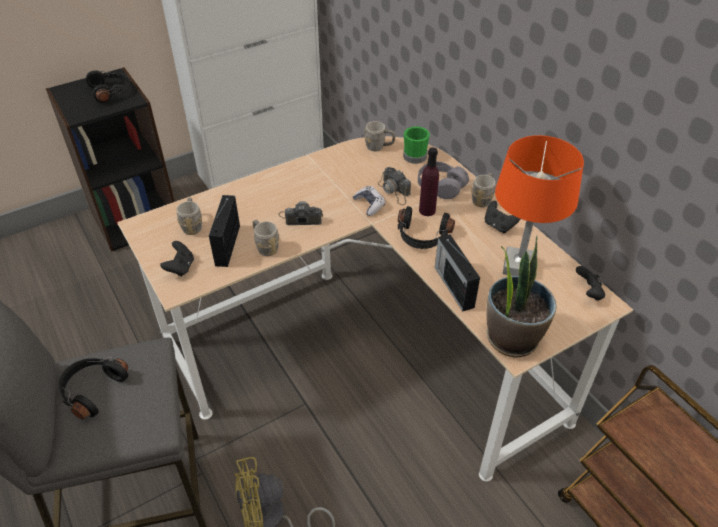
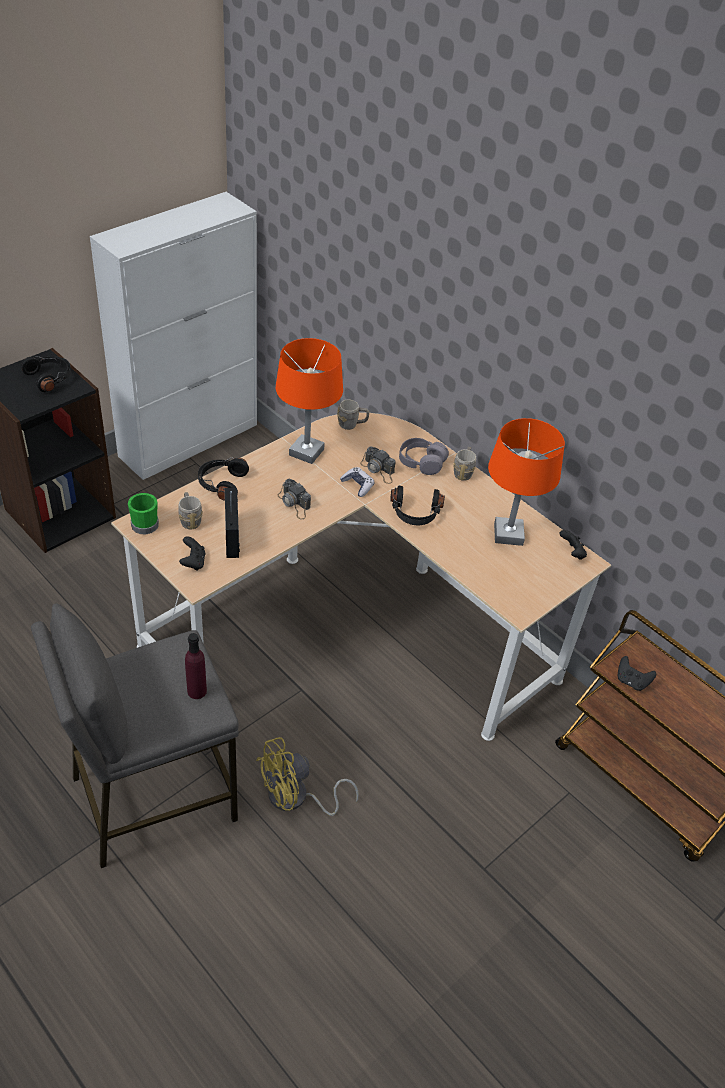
camera: 15 degrees left, 0 degrees up
(92, 390) = (142, 683): black headphones -> black headphones (221, 484)
(265, 246) = (269, 535): grey mug -> none
(300, 218) = (294, 504): camera -> camera turned 120 degrees counterclockwise
(327, 170) = (307, 452): none -> orange table lamp
(414, 155) = (389, 431): green mug -> green mug (144, 523)
(427, 210) = (414, 487): purple bottle -> purple bottle (197, 691)
(453, 286) = (453, 557): radio -> none
(498, 226) = (483, 497): black game controller -> black game controller (631, 681)
(511, 337) = (513, 598): potted plant -> none

